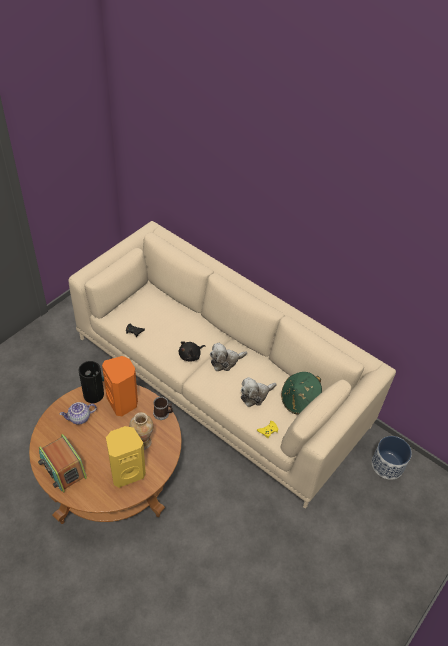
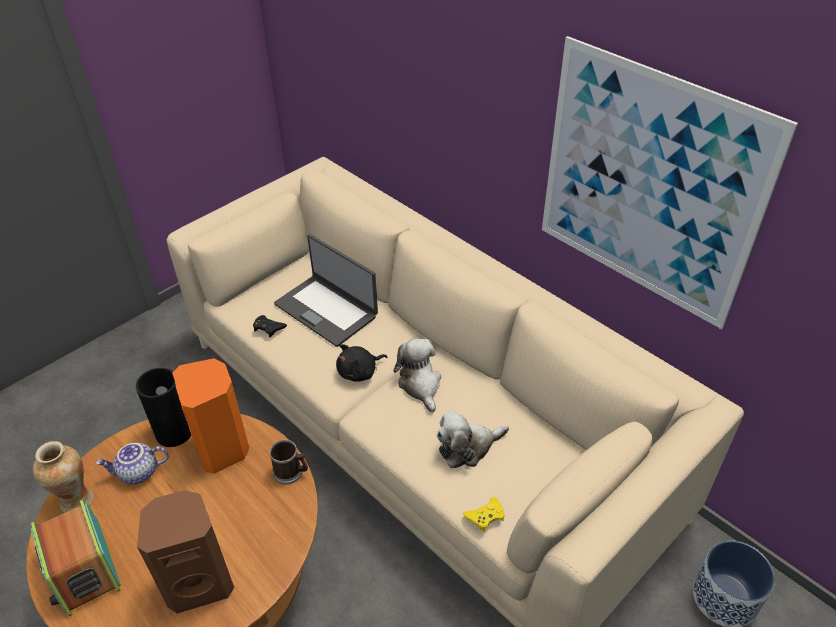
camera: 10 degrees right, 5 degrees down
(127, 472) = (200, 582): yellow speaker -> brown speaker
(142, 442) = (242, 524): vase -> vase (76, 500)
(166, 318) = (327, 310): none -> laptop
(225, 361) = (420, 385): plush toy -> plush toy turned 90 degrees clockwise
(299, 400) = (551, 461): green hat -> none
(347, 260) = (647, 185): none -> picture

